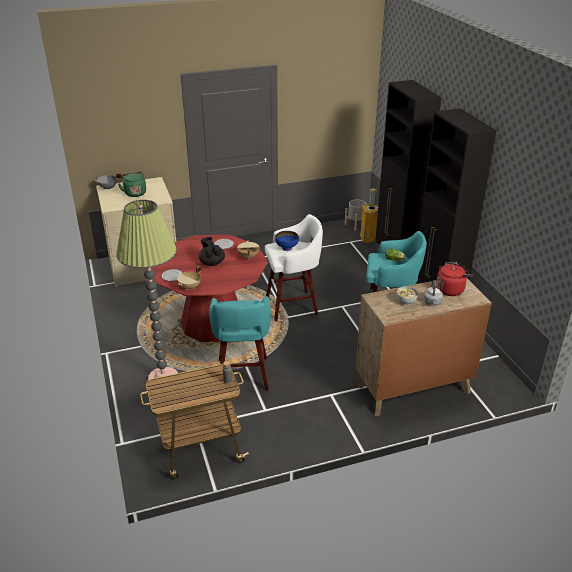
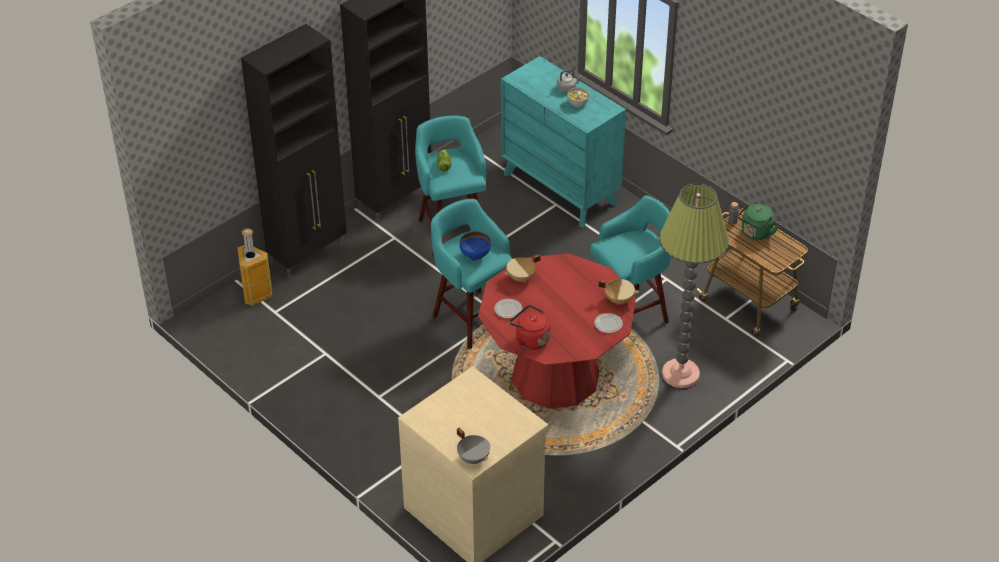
camera: 115 degrees left, 10 degrees up
(134, 193) = (470, 419): green kettle -> green kettle (755, 233)
(212, 262) = (555, 303): black teapot -> none
(293, 306) = (472, 317): white stool -> turquoise stool
(356, 225) = (217, 320): grey planter -> none
(413, 389) = (560, 188): brown dresser -> turquoise dresser
(451, 289) = (535, 81): red kettle -> red kettle (530, 339)

